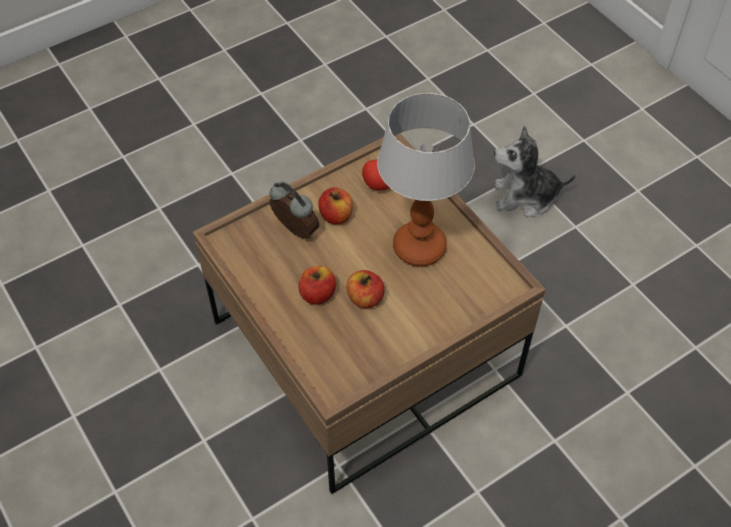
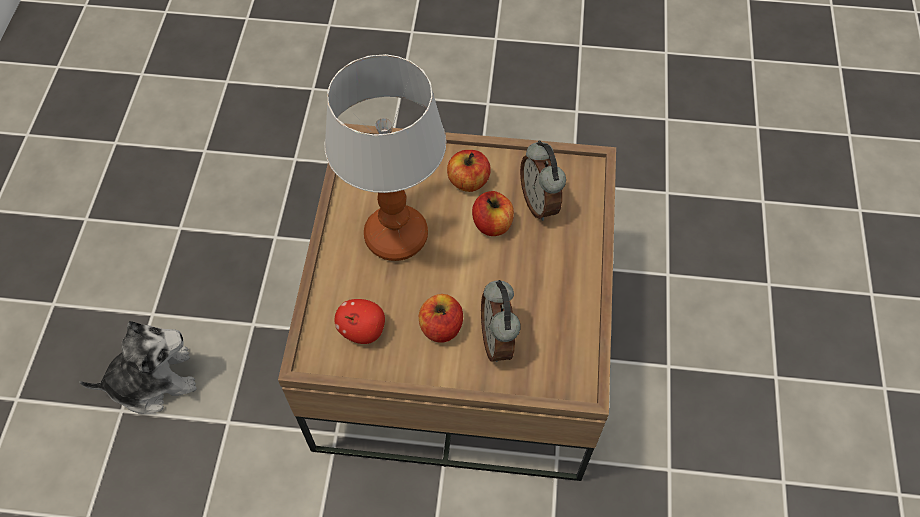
camera: 140 degrees left, 5 degrees up
(317, 294) = (532, 258): apple -> apple (468, 181)
(346, 337) = (540, 203): none -> alarm clock
(525, 197) = (153, 380): plush toy -> plush toy turned 60 degrees counterclockwise

